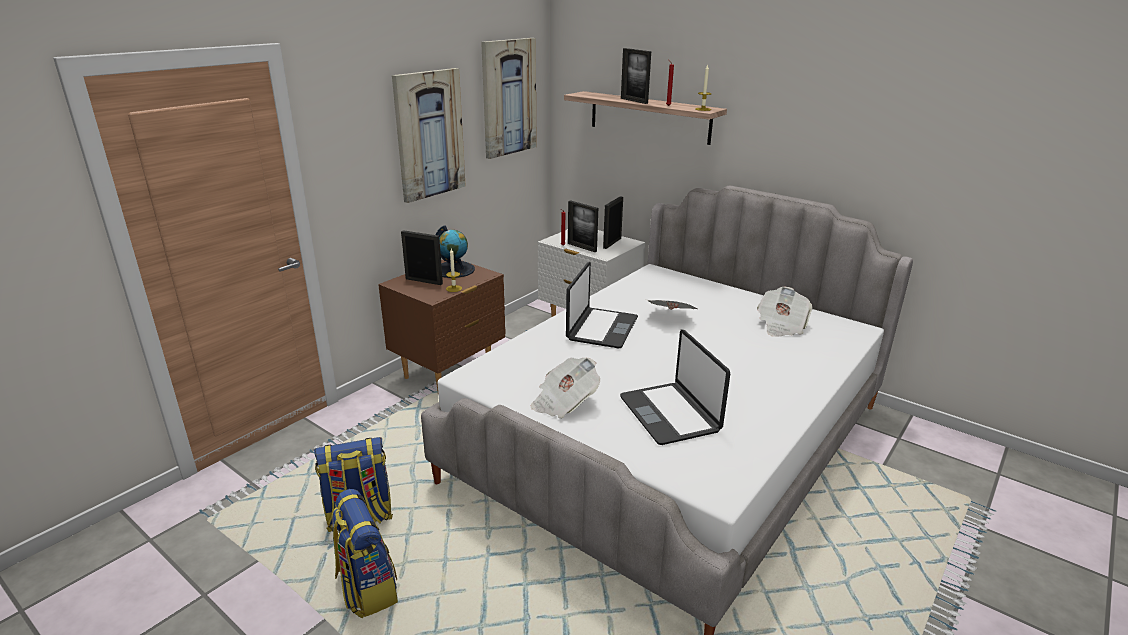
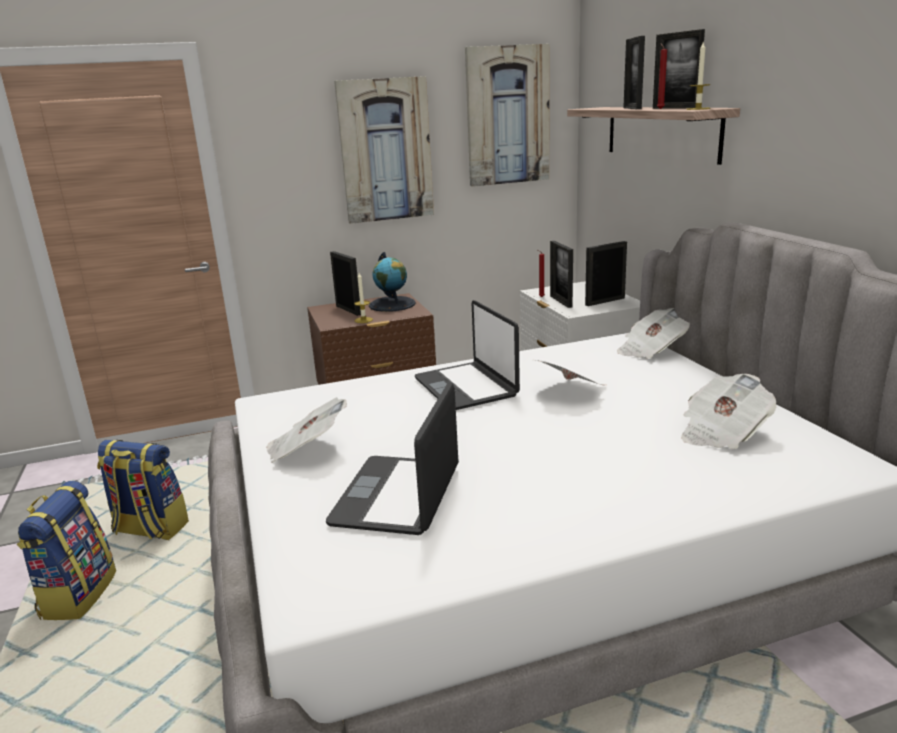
camera: 35 degrees right, 5 degrees down
(601, 329) = (466, 387): laptop -> laptop turned 105 degrees clockwise
(674, 104) = (675, 108): none -> picture frame
(677, 277) = (650, 350): none -> newspaper

